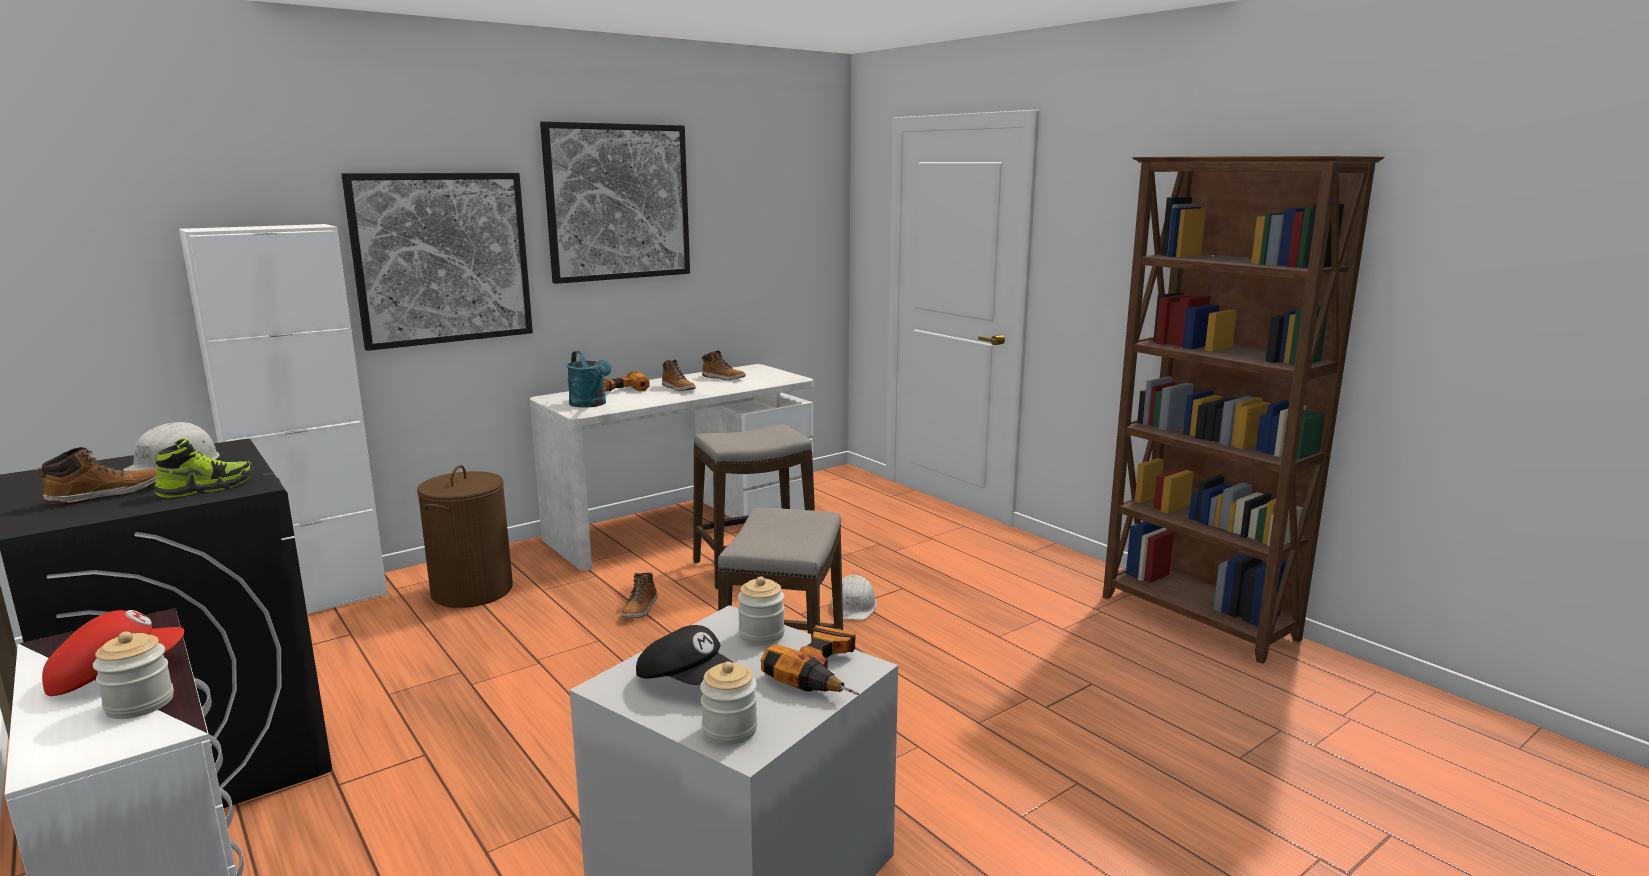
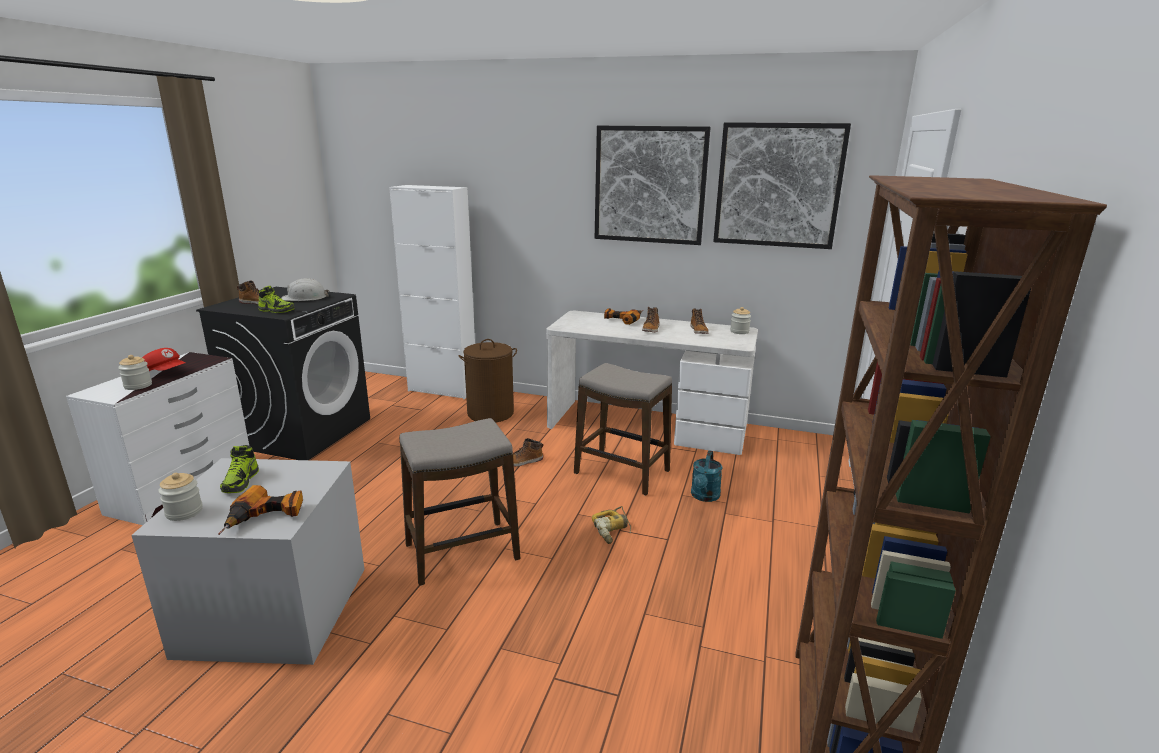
camera: 55 degrees right, 5 degrees up
(442, 258) = (529, 213): picture -> picture (778, 185)
(591, 404) = (579, 323): turquoise watering can -> turquoise watering can (704, 497)
(686, 680) = (241, 482): black cap -> shoe
(761, 634) = (312, 483): jar -> jar (739, 331)
(854, 606) = (613, 530): white hard hat -> power drill

